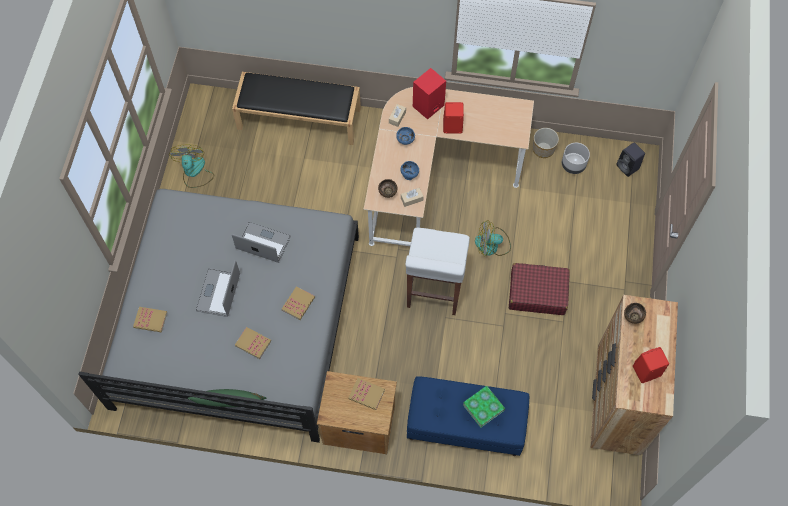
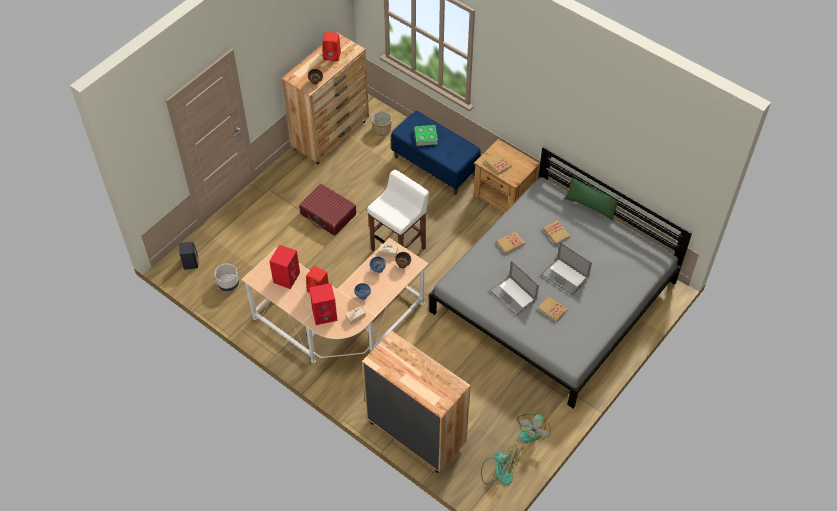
camera: 150 degrees left, 10 degrees down
(150, 320) = (624, 280): book -> book (552, 309)
(218, 292) = (565, 276): laptop -> laptop turned 90 degrees clockwise
(300, 118) = (415, 432): black bench -> brown dresser
(492, 245) = (334, 258): fan -> fan (498, 470)
(493, 123) = (286, 277): none -> red speaker
(543, 149) = (239, 306): planter -> planter (381, 130)

